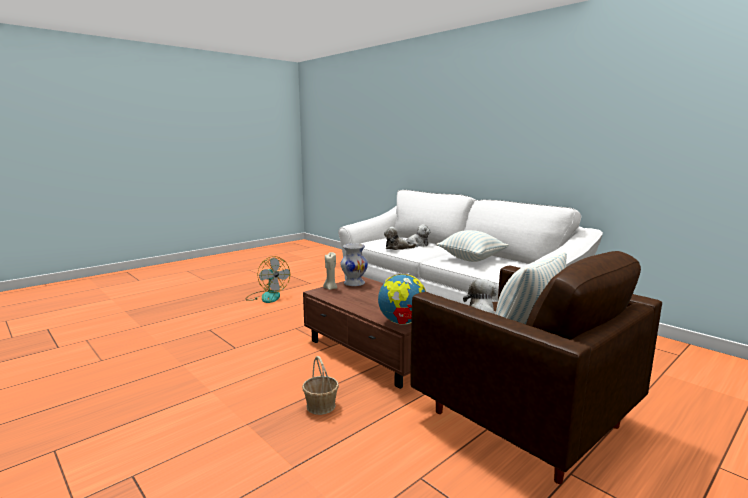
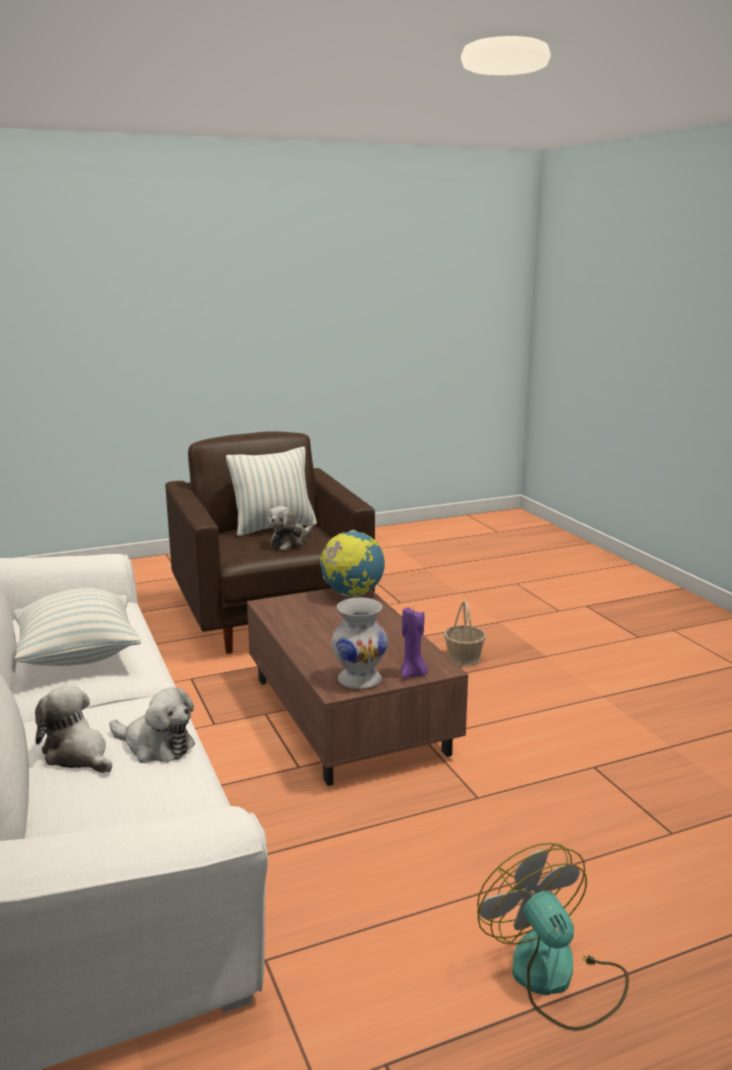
camera: 160 degrees left, 5 degrees up
(330, 288) = (413, 674): beige candle -> purple candle

